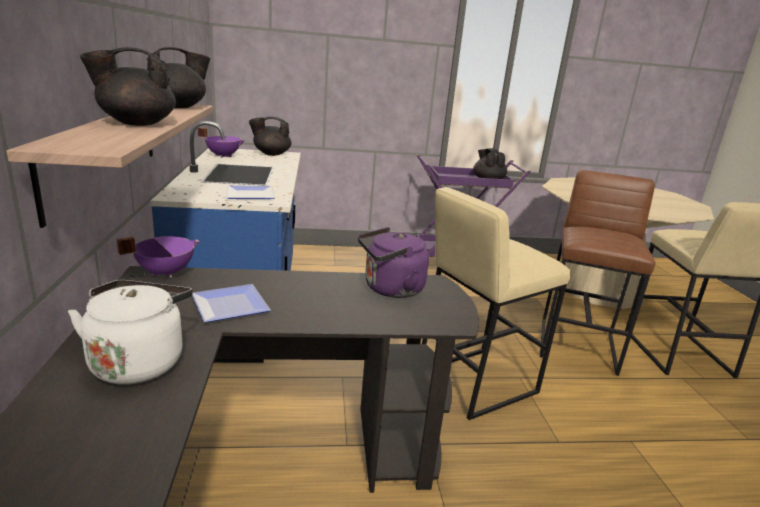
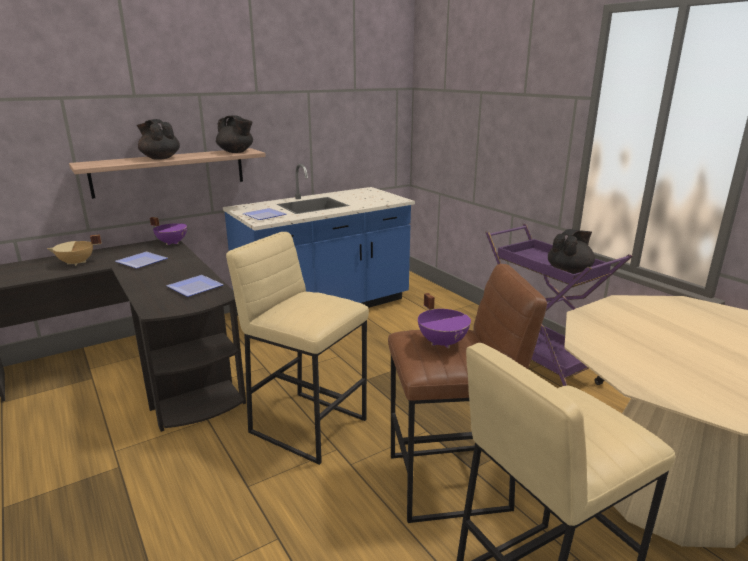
camera: 65 degrees right, 0 degrees up
(139, 361) = (77, 263): white kettle -> beige cooking pot
(223, 156) = (352, 193): purple cooking pot -> purple cooking pot (443, 342)
(271, 154) = (387, 198): black teapot -> none
(390, 289) = (195, 287): purple kettle -> plate

